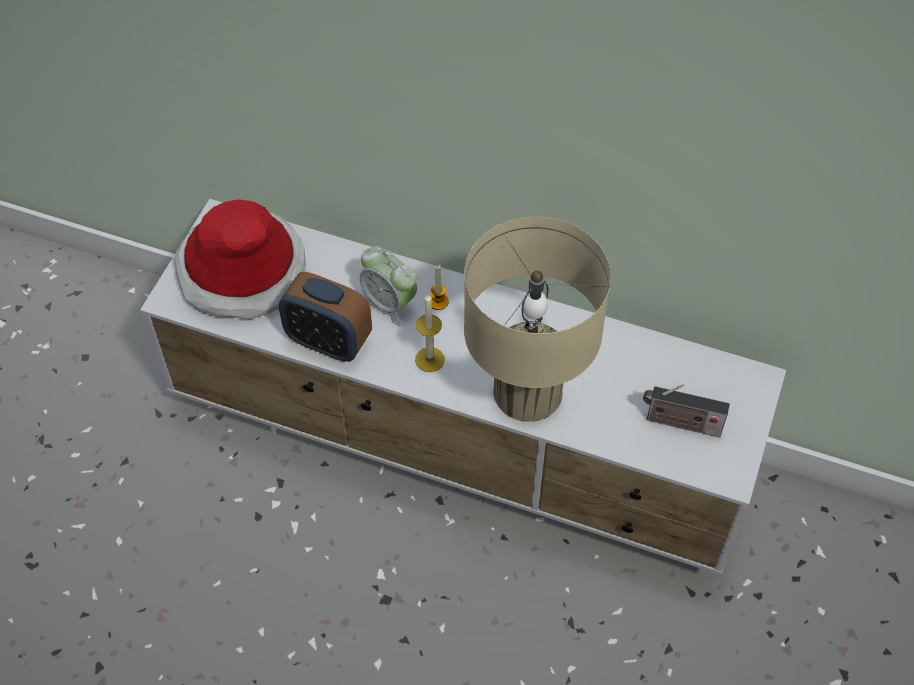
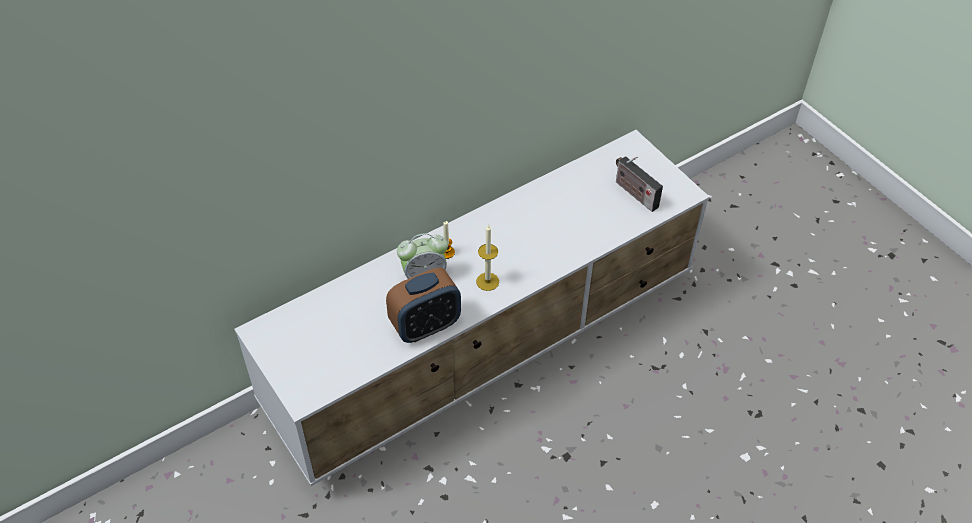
camera: 55 degrees left, 5 degrees down
(242, 271) = (320, 343): hat -> none
(527, 392) = (553, 248): beige table lamp -> none
(680, 423) = (634, 193): radio -> radio turned 90 degrees clockwise

